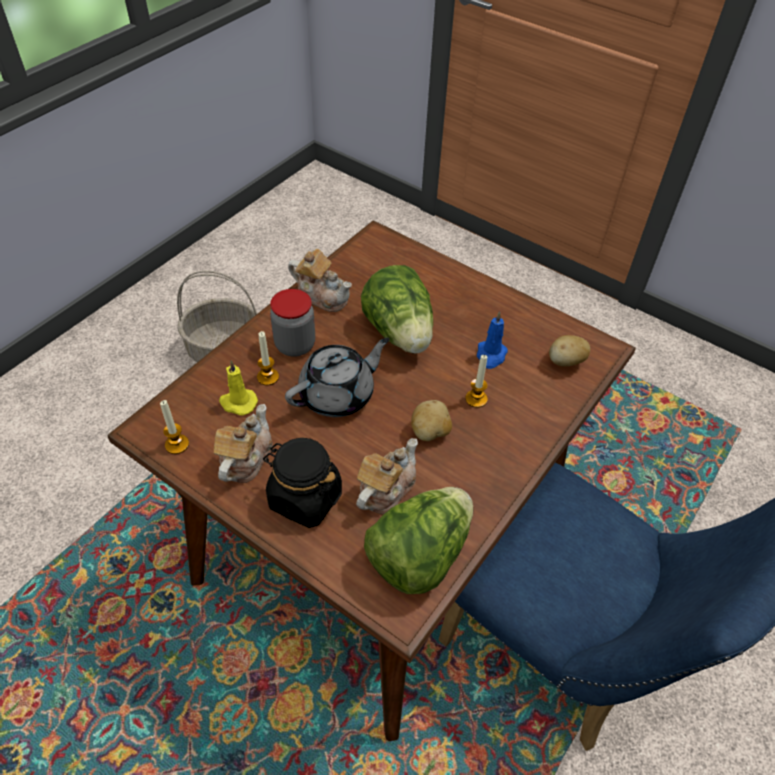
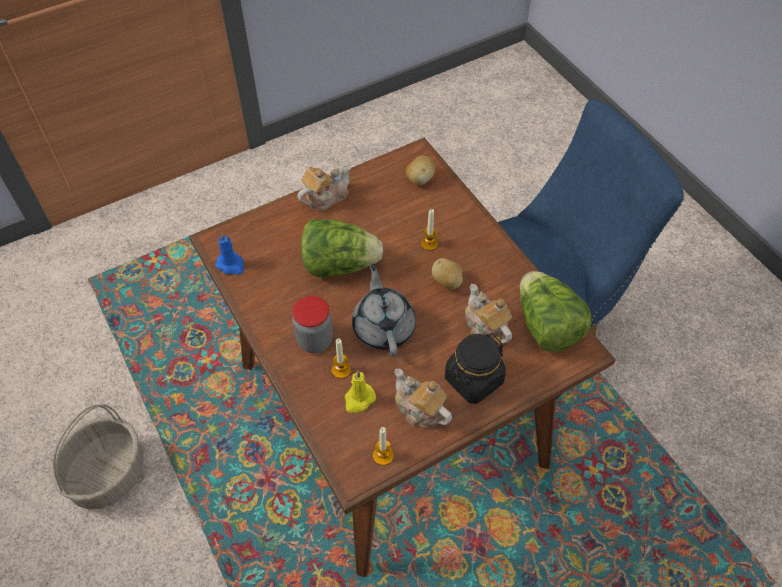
camera: 65 degrees left, 5 degrees up
(322, 296) = (267, 303): teapot -> teapot (325, 197)
(491, 355) = (392, 218): blue candle -> blue candle (231, 265)

